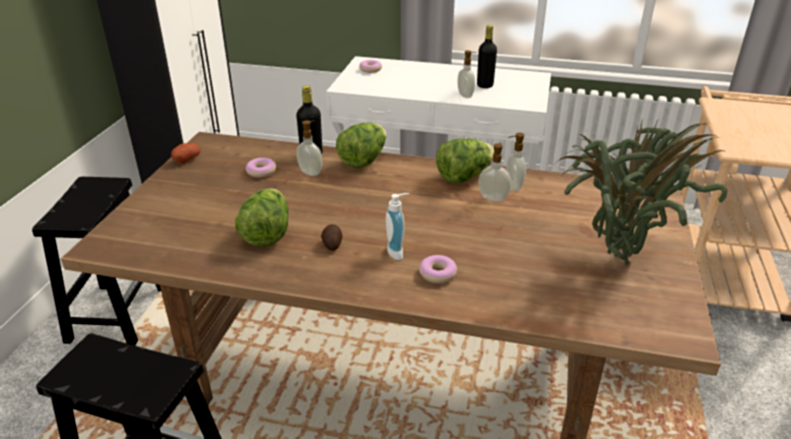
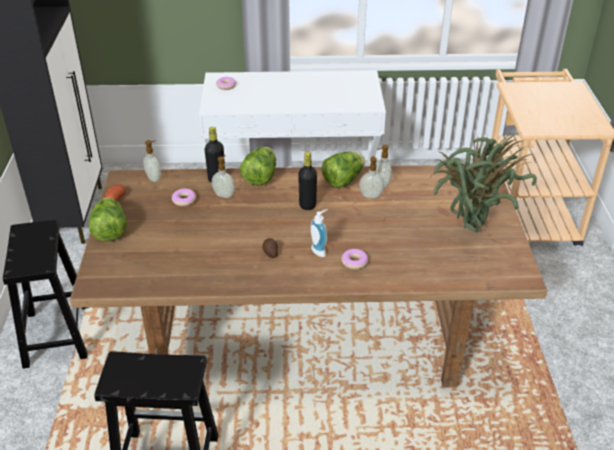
camera: 15 degrees left, 5 degrees up
(267, 234) = (218, 253): lettuce -> lettuce (110, 231)
(466, 95) = (317, 103): soap dispenser -> soap dispenser (154, 178)
(485, 85) = (328, 90): black bottle -> black bottle (307, 205)

